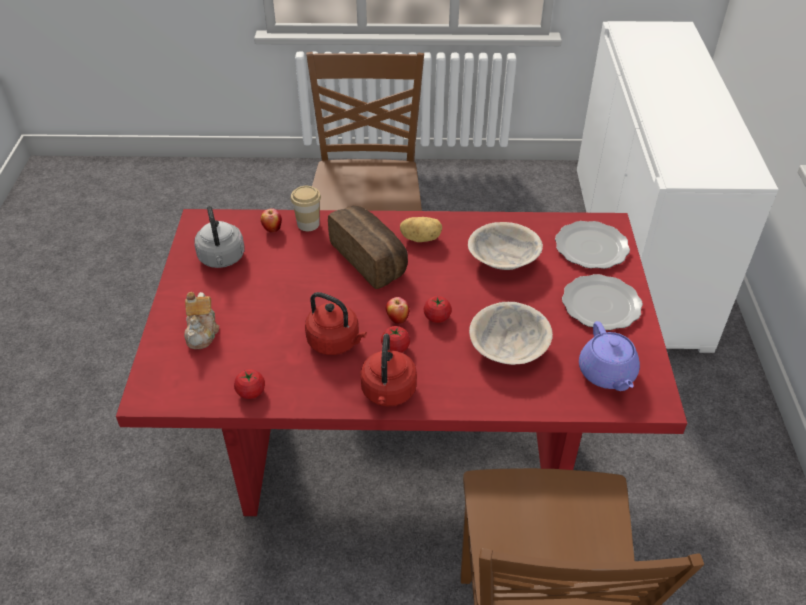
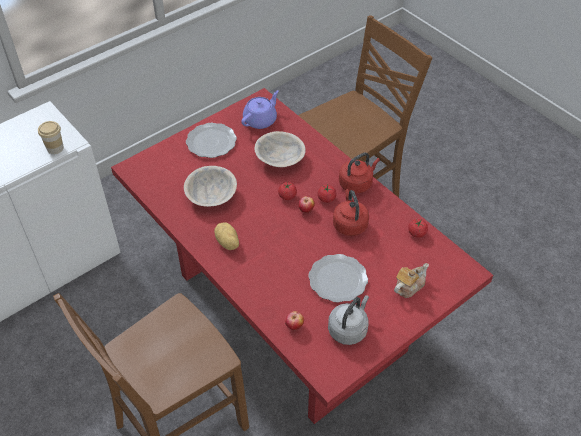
camera: 130 degrees left, 5 degrees up
(308, 224) = (270, 310): cup -> cup (55, 148)
(371, 259) = (270, 254): bread -> none
(592, 247) = (162, 166): plate -> plate (337, 279)

